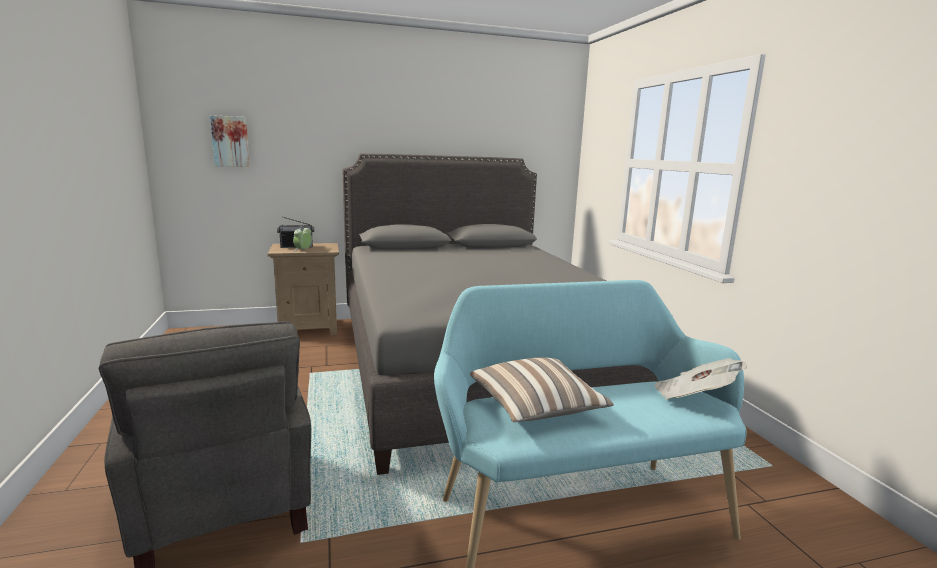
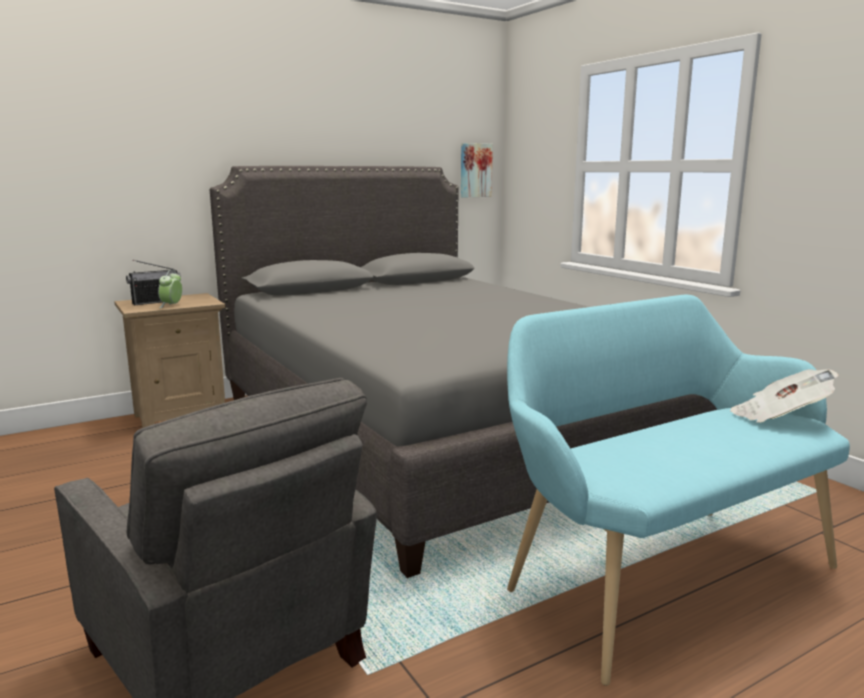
camera: 15 degrees left, 0 degrees up
(230, 141) = (42, 153): picture -> picture (475, 170)
(536, 408) = (636, 452): pillow -> none

